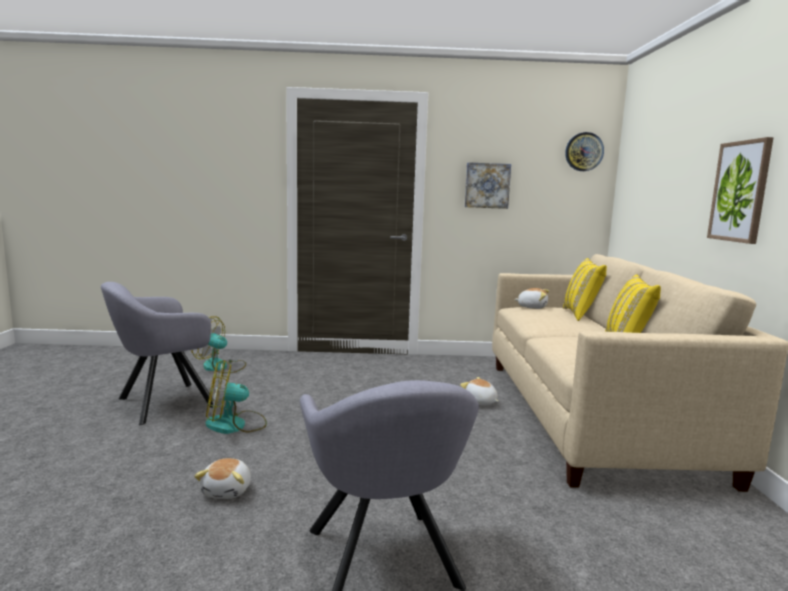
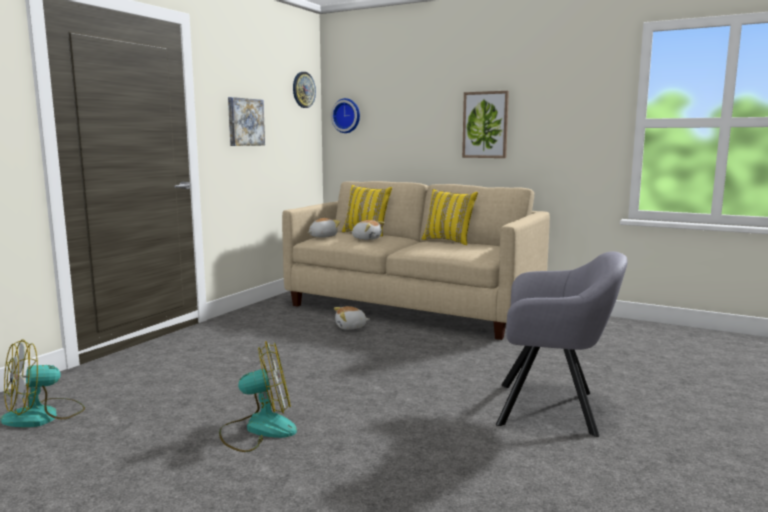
camera: 60 degrees left, 0 degrees up
(160, 404) = (116, 469): grey armchair -> none
(227, 490) = (405, 450): plush toy -> plush toy (366, 239)
(235, 425) = (258, 429): fan -> fan turned 120 degrees counterclockwise
(629, 179) = (347, 116): none -> wall clock

